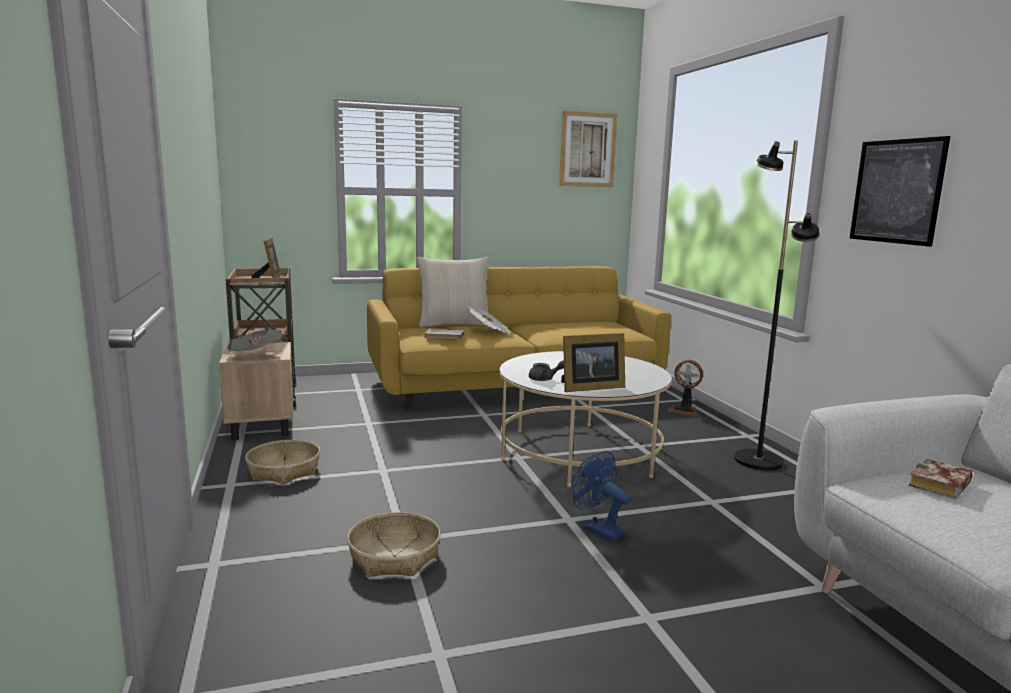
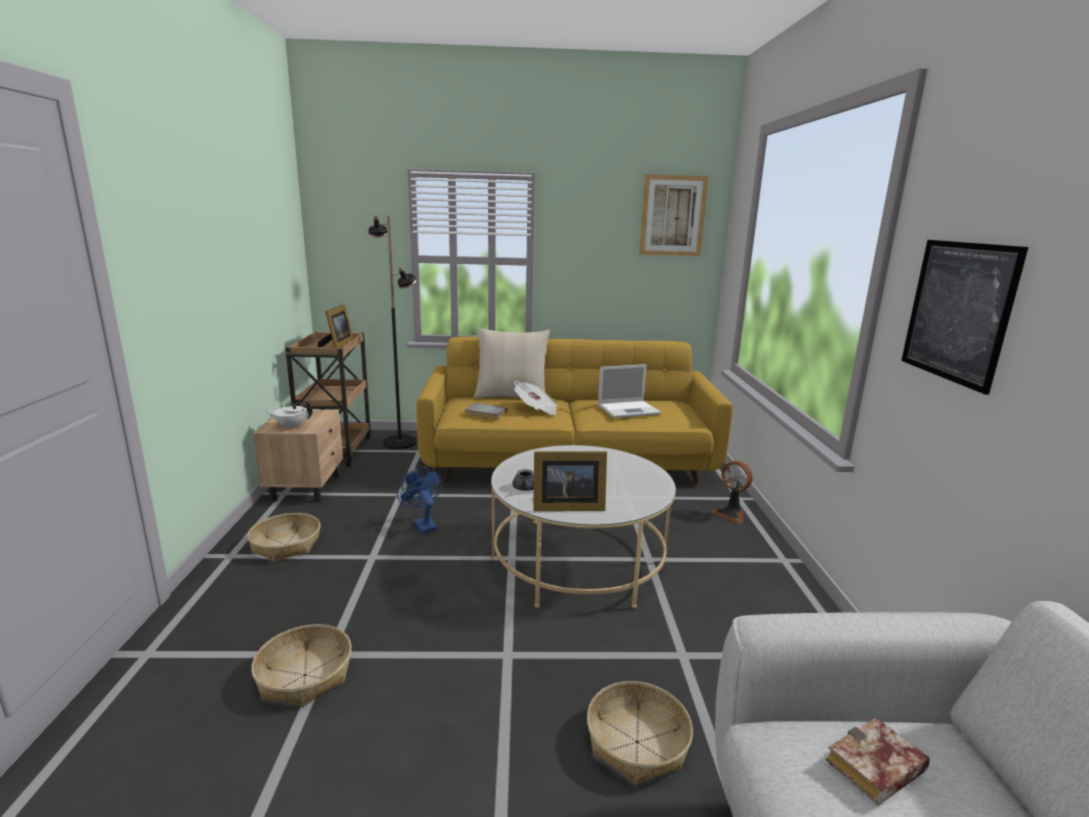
camera: 15 degrees right, 5 degrees up
(255, 356) = (291, 426): newspaper -> white teapot
(575, 327) = (629, 409): none -> laptop
(597, 529) = (528, 675): blue fan -> blue fan (422, 524)
(716, 556) = (637, 742): none -> basket
(757, 460) = (774, 599): black floor lamp -> black floor lamp (400, 442)

